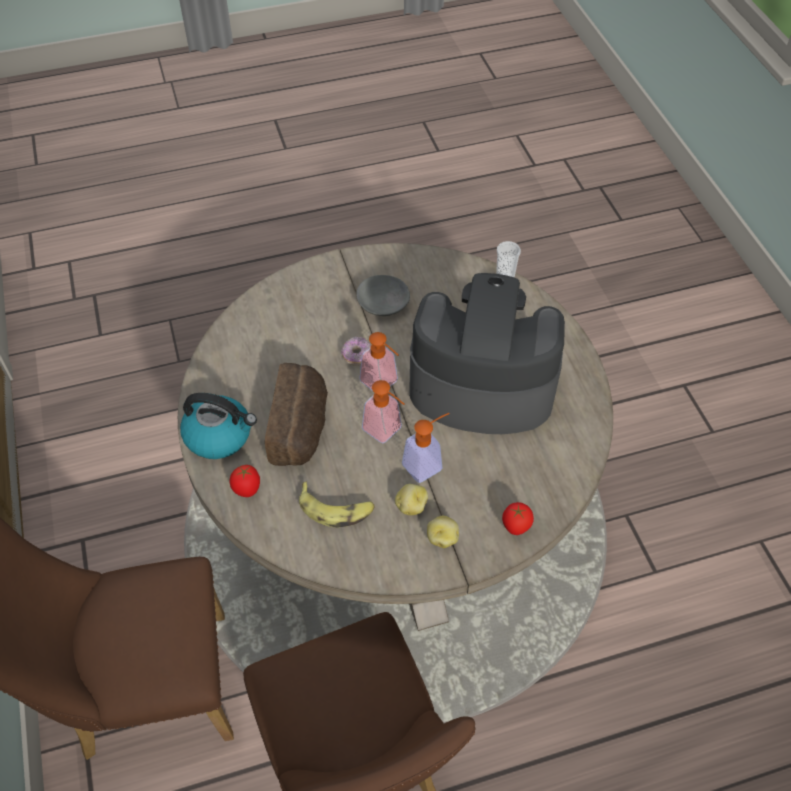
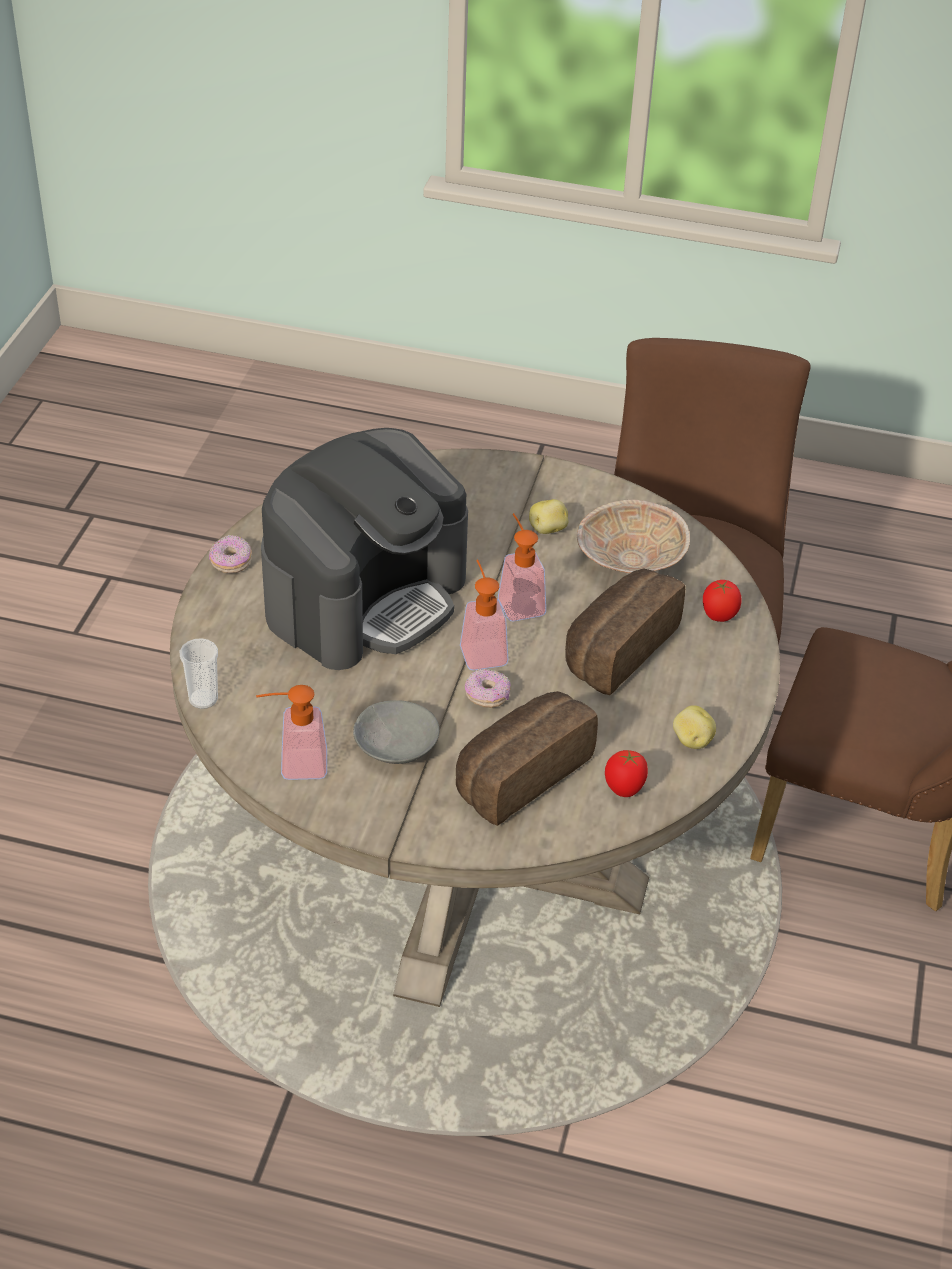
camera: 150 degrees left, 10 degrees down
(220, 435) = (721, 684): kettle -> none
(306, 319) = (519, 773): none -> bread
(336, 509) = (629, 560): banana -> beige bowl
(427, 463) = (498, 554): soap dispenser -> soap dispenser (294, 765)
(442, 538) = (538, 494): potato -> potato (691, 741)
(481, 385) = (365, 597): coffee machine -> coffee machine turned 90 degrees counterclockwise
(515, 527) = (458, 471): tomato -> tomato (624, 790)
(582, 367) = (231, 562): none -> donut

